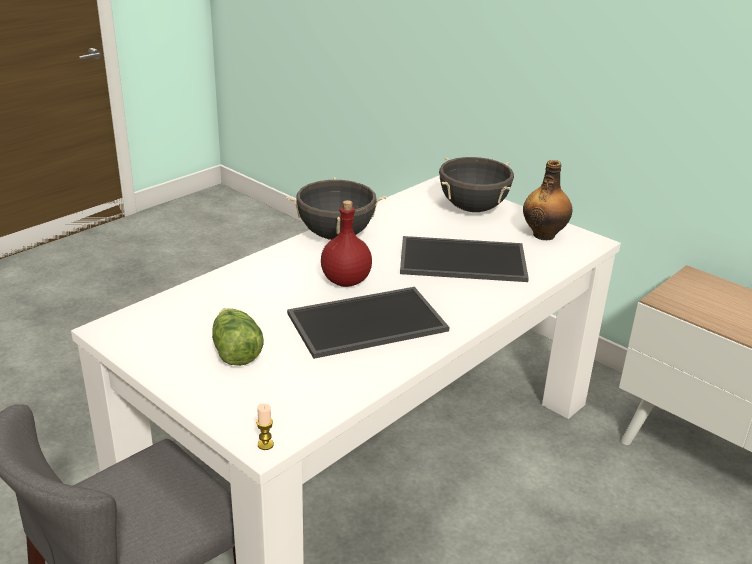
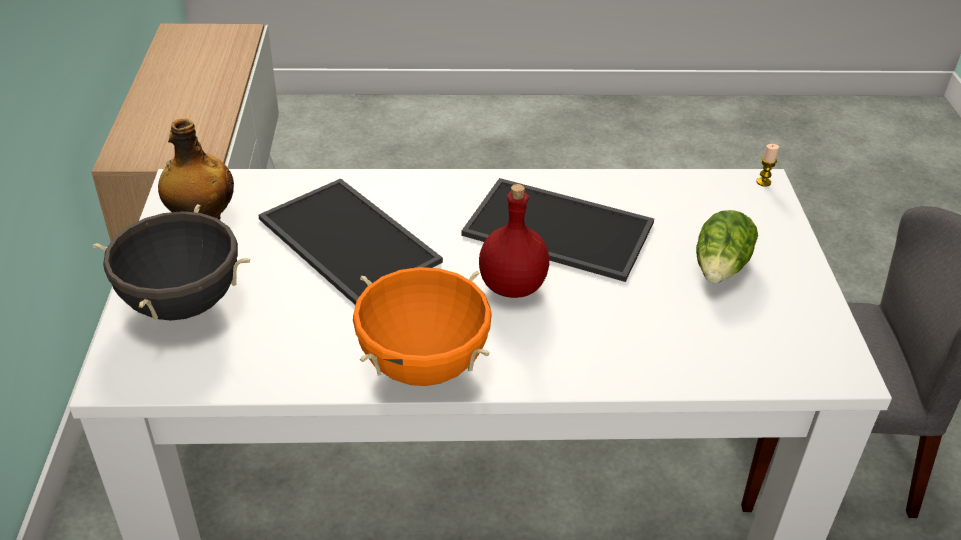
camera: 135 degrees left, 10 degrees up
(336, 235) = (423, 365): black cooking pot -> orange cooking pot

